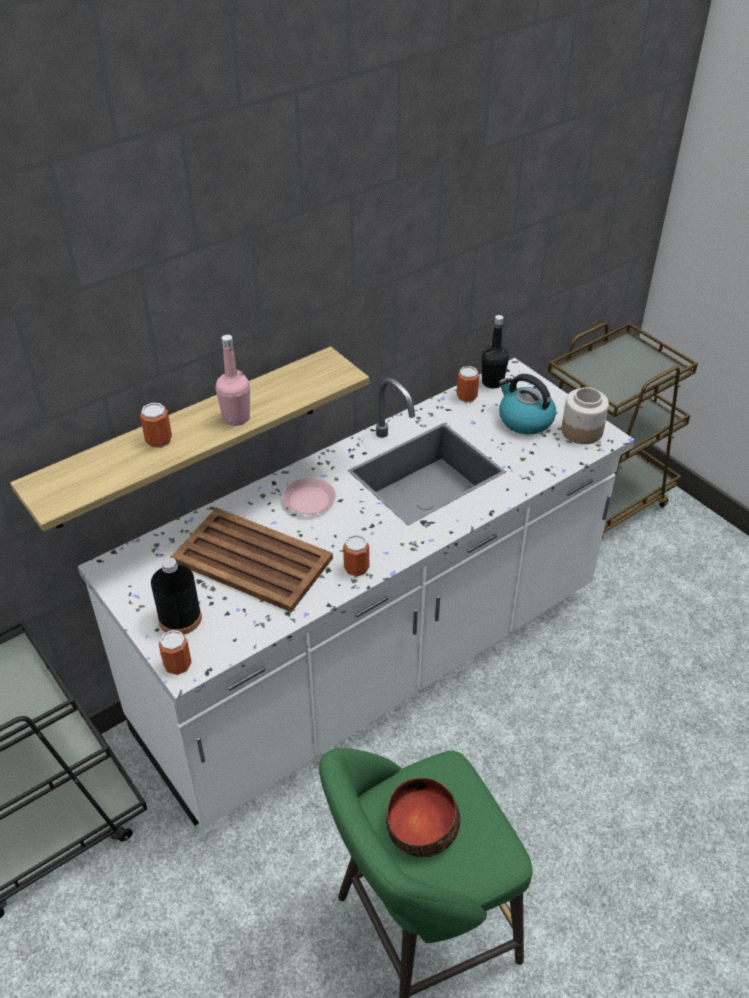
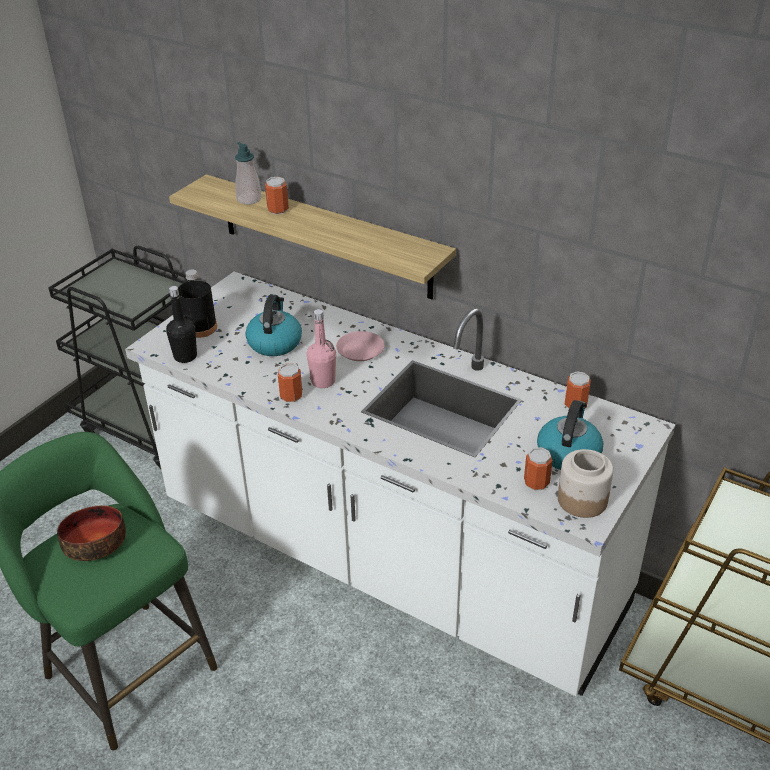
camera: 70 degrees right, 5 degrees down
(114, 457) = (249, 199): none -> soap dispenser
(177, 665) = (155, 340): can -> can (536, 483)
(236, 418) = (324, 232): pink bottle -> pink bottle (323, 381)
(253, 561) = (274, 342): brown tray -> kettle
(492, 382) = (615, 417): black bottle -> black bottle (185, 356)

